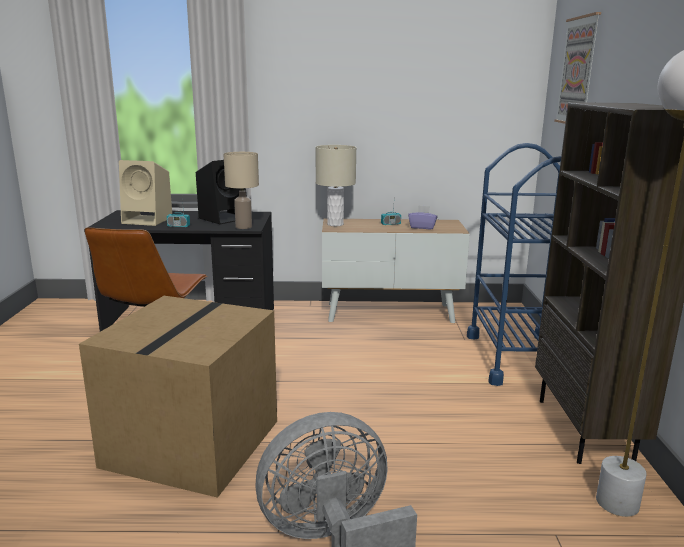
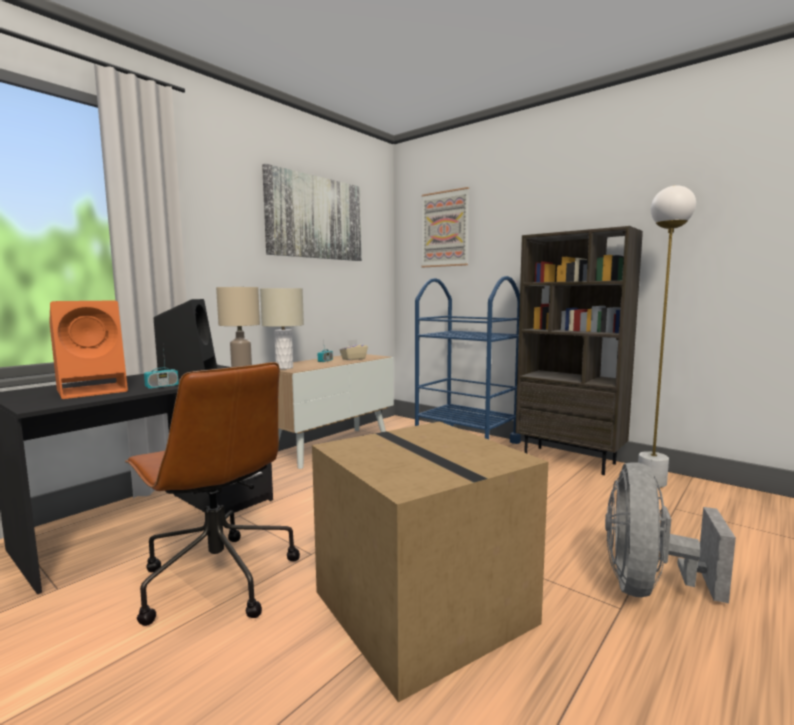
camera: 50 degrees left, 10 degrees down
(149, 220) = (94, 390): beige speaker -> orange speaker
(412, 64) = (315, 218): none -> picture
(422, 227) = (353, 359): purple tissue box -> beige tissue box

